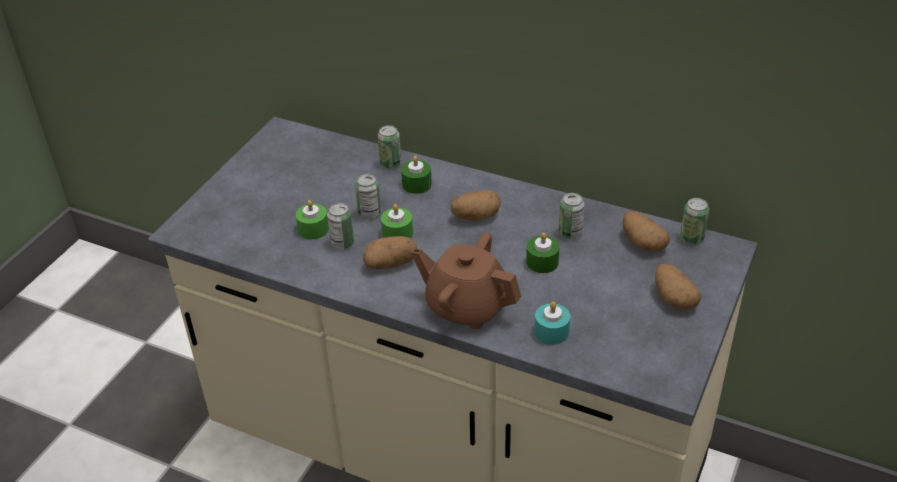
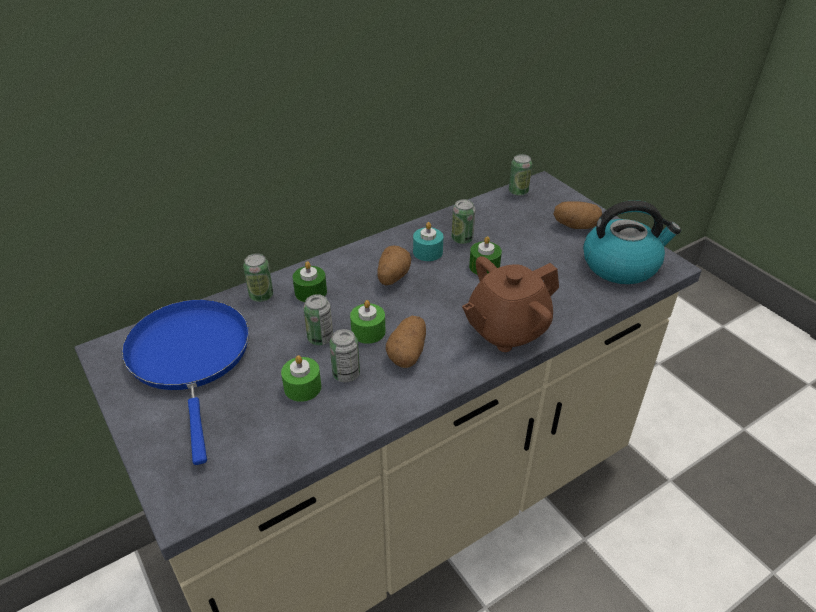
camera: 60 degrees left, 0 degrees up
(301, 166) = (190, 357): none -> blue frying pan
(551, 331) = (571, 296): turquoise candle -> turquoise candle (427, 252)
(637, 351) = (621, 265): none -> kettle
(642, 243) = (504, 213): potato -> none

